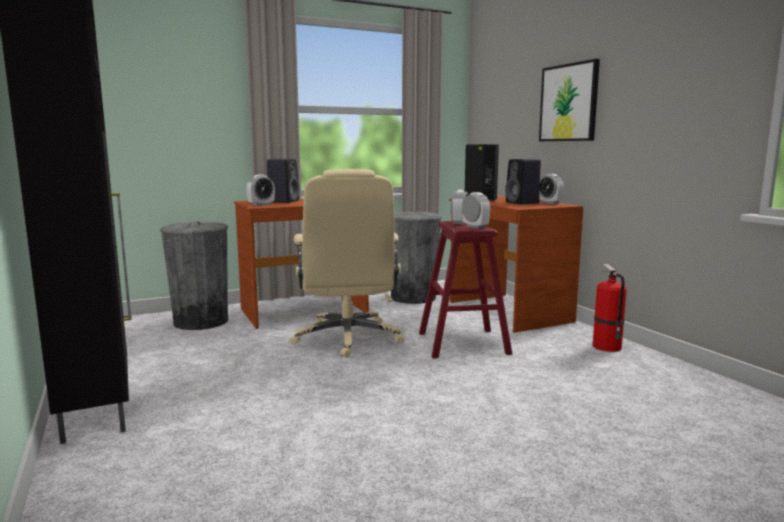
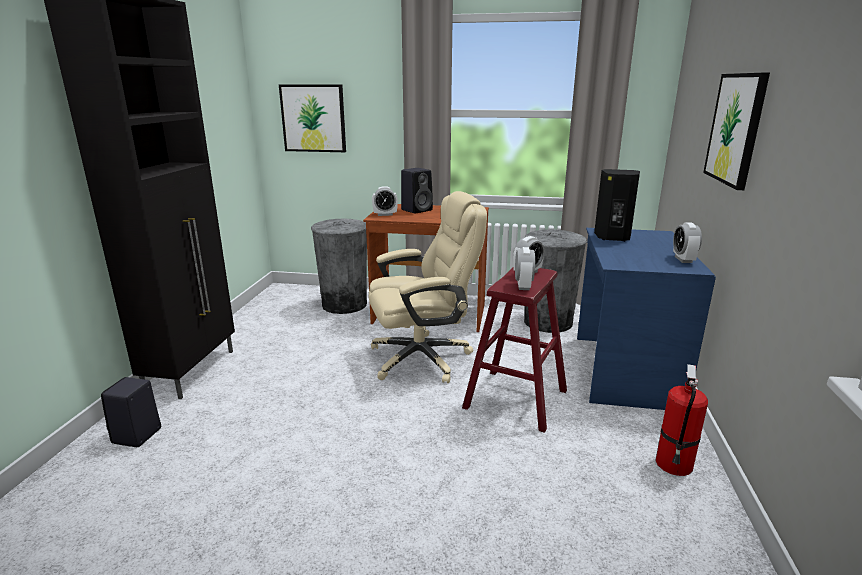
camera: 35 degrees right, 10 degrees up
(135, 111) = (313, 118): none -> picture
(347, 338) = (423, 358): beige office chair -> beige office chair turned 135 degrees counterclockwise
(507, 311) = (623, 370): brown desk -> blue desk
(523, 203) = (648, 253): black speaker -> black speaker (136, 436)

